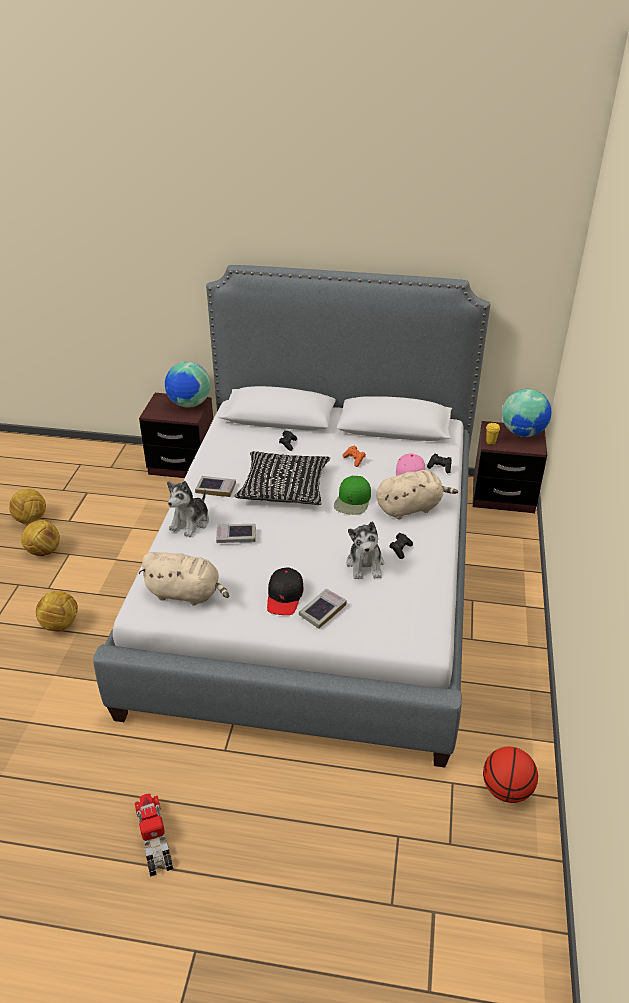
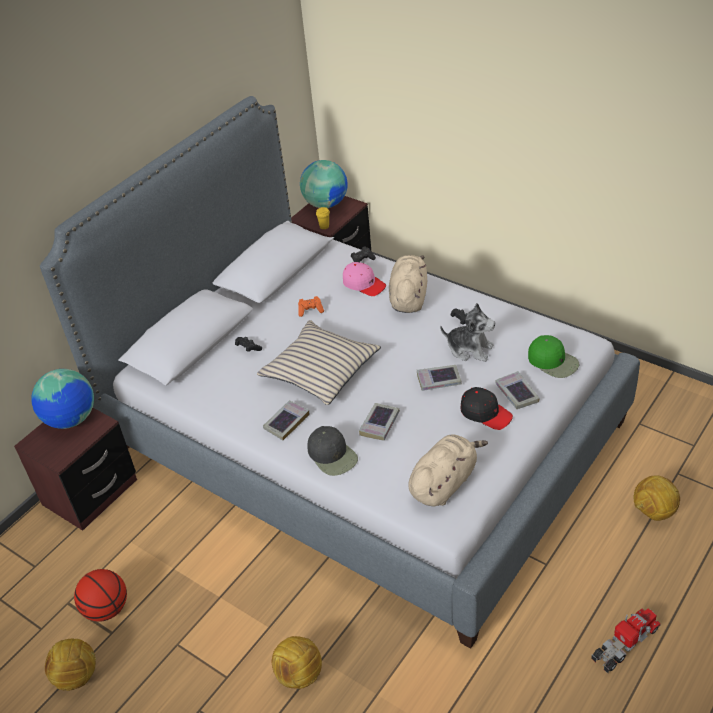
camera: 60 degrees left, 5 degrees up
(43, 551) = (154, 671): football -> football (654, 512)
(154, 838) = (625, 643): toy truck -> toy truck turned 135 degrees clockwise
(190, 522) = (332, 455): plush toy -> black cap
(284, 487) = (320, 370): black pillow -> beige pillow
(311, 556) = (439, 380): none -> book
(353, 501) = (375, 330): green cap -> green cap (553, 361)
(506, 790) = (657, 395): basketball -> basketball (107, 609)

